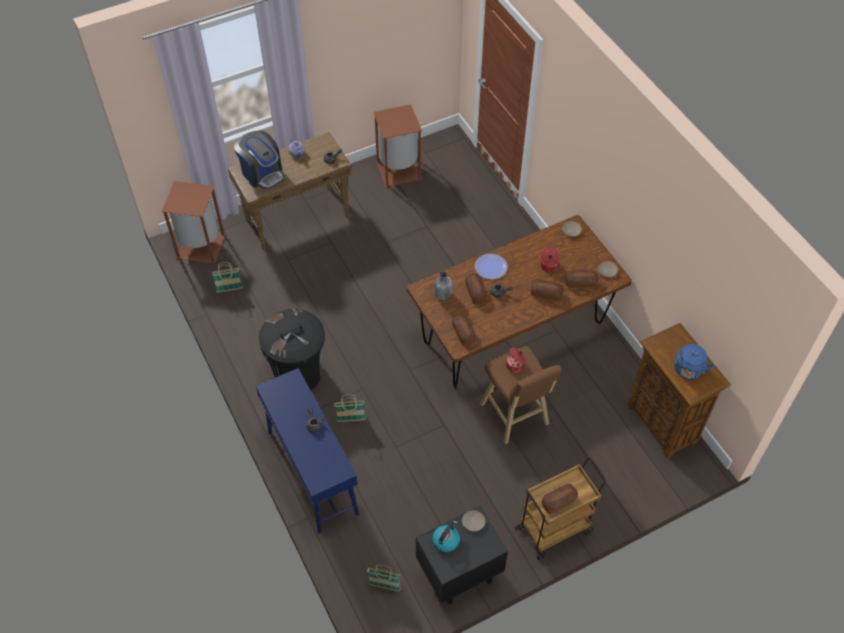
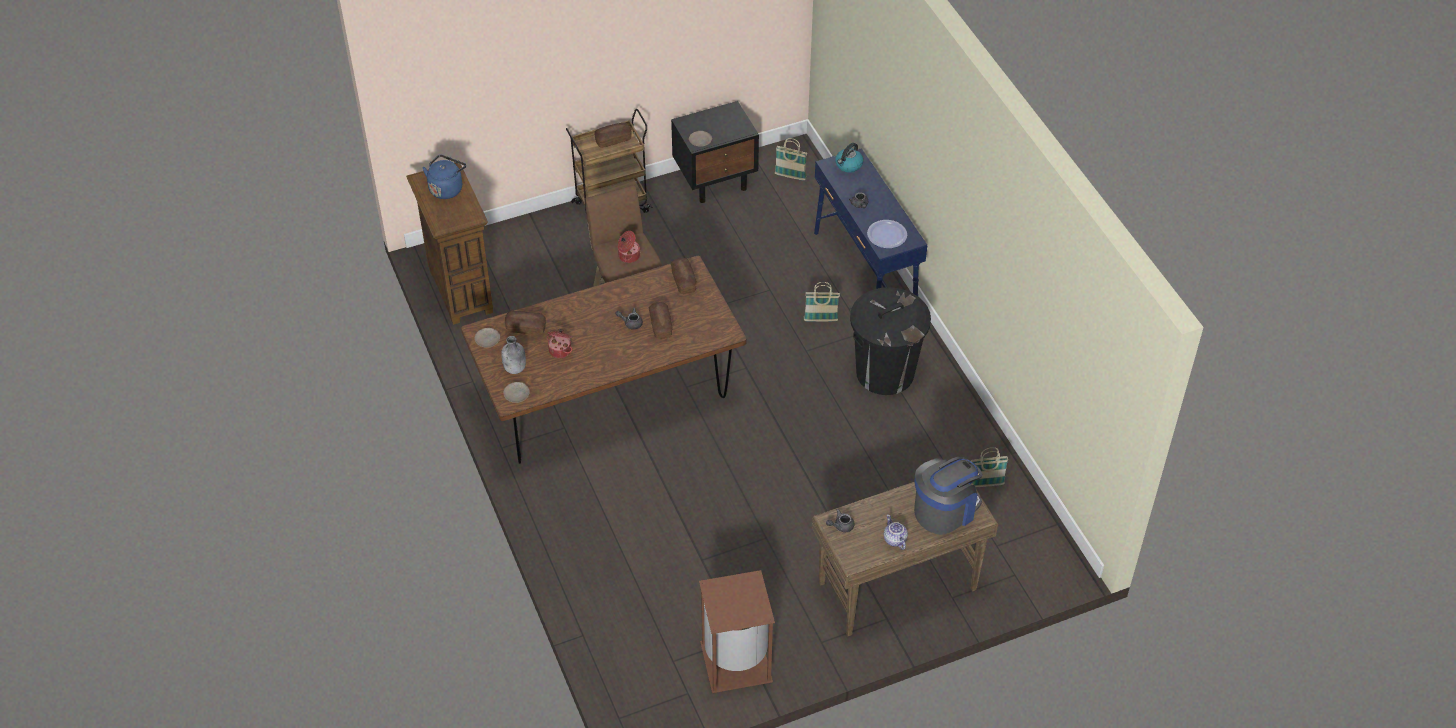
camera: 175 degrees left, 5 degrees down
(200, 245) = (1038, 553): brown trash can -> none
(262, 173) = (945, 510): coffee machine -> coffee machine turned 90 degrees clockwise
(442, 295) = (702, 324): grey bottle -> grey bottle (515, 369)
(446, 540) = (729, 129): kettle -> kettle (848, 165)
(491, 267) = (634, 354): plate -> plate (886, 235)
(546, 294) = (573, 318): bread -> none

